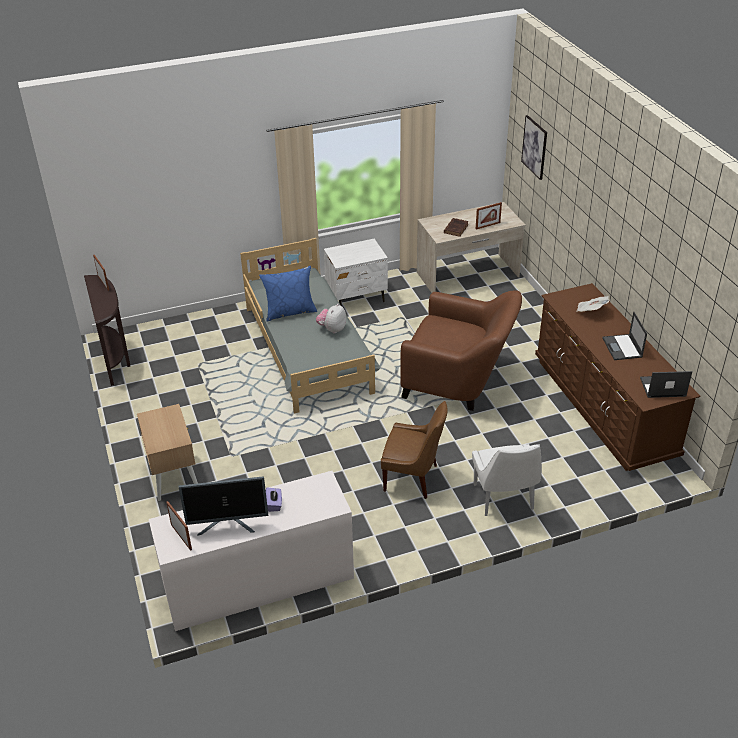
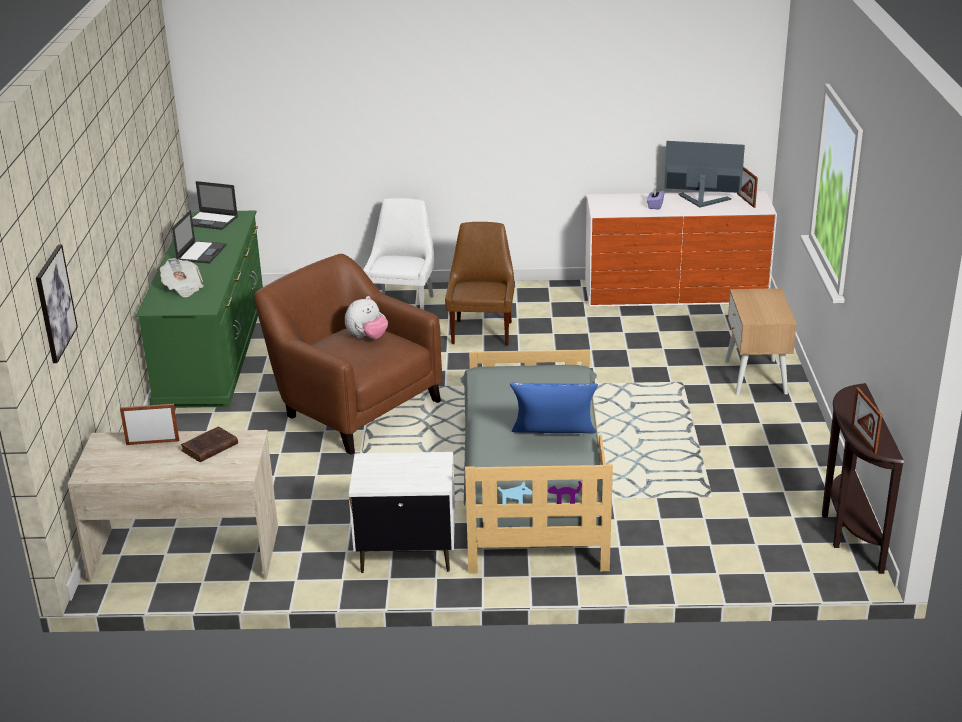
camera: 160 degrees left, 10 degrees down
(332, 329) = (503, 404): plush toy -> plush toy (367, 337)
(413, 478) = (482, 331): brown chair -> brown chair turned 60 degrees clockwise
(603, 406) = (213, 351): brown dresser -> green dresser

